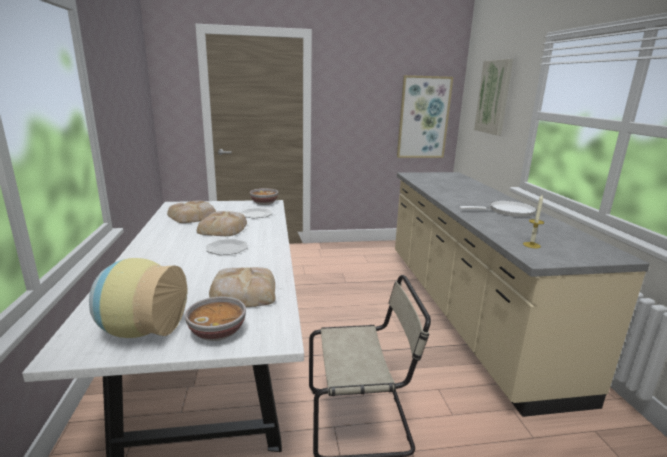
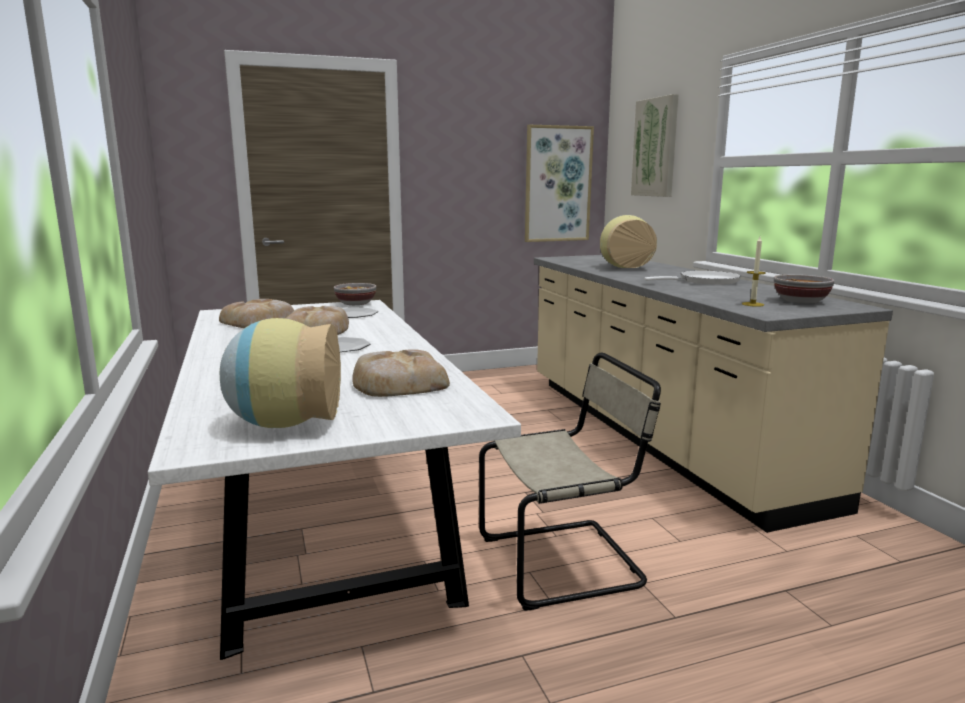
camera: 10 degrees left, 5 degrees down
(218, 332) = (394, 416): bowl -> bowl (800, 301)
(456, 189) = (625, 267): none -> vase

